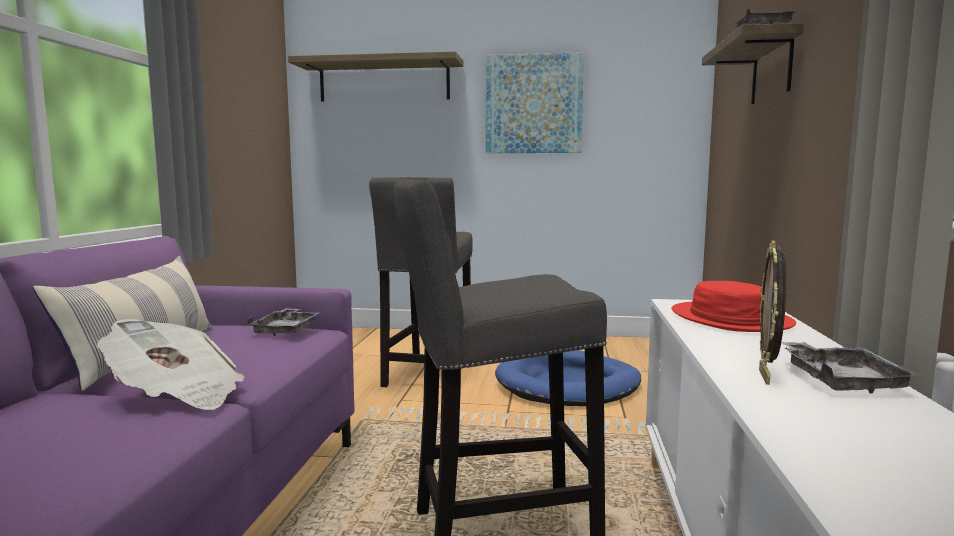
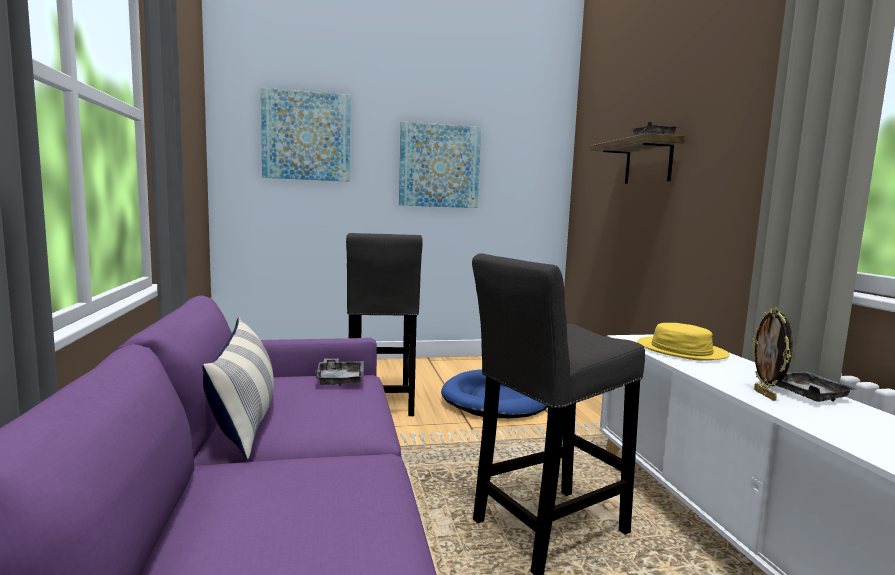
camera: 20 degrees left, 0 degrees up
(178, 395) = (342, 453): newspaper -> none
(384, 81) = (306, 136): shelf -> picture
(729, 319) = (681, 350): red hat -> yellow hat

